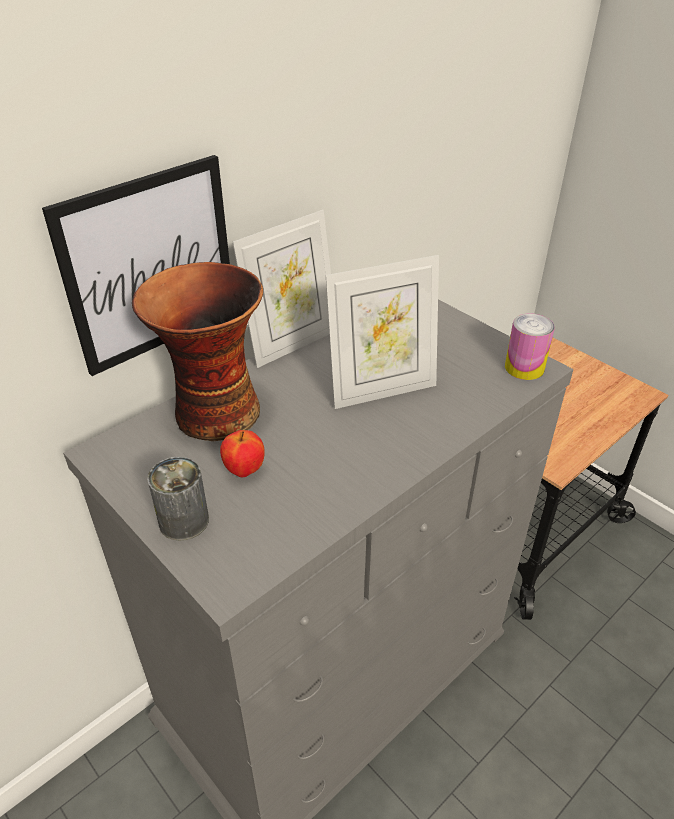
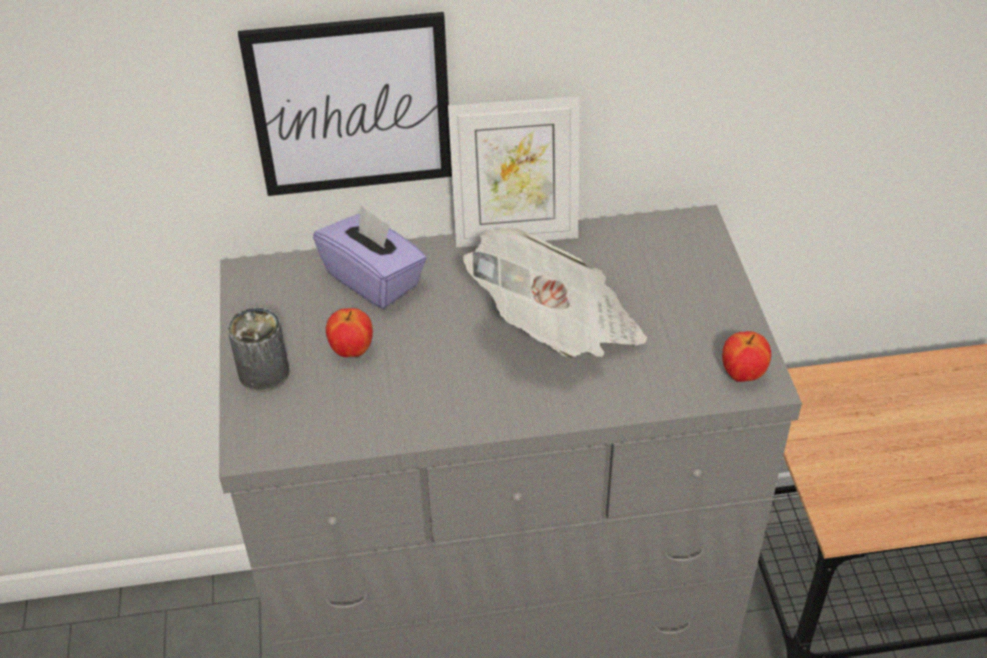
camera: 35 degrees right, 5 degrees up
(214, 413) = (374, 279): vase -> purple tissue box
(382, 390) = (557, 328): picture frame -> newspaper
(524, 368) = (742, 374): can -> apple

